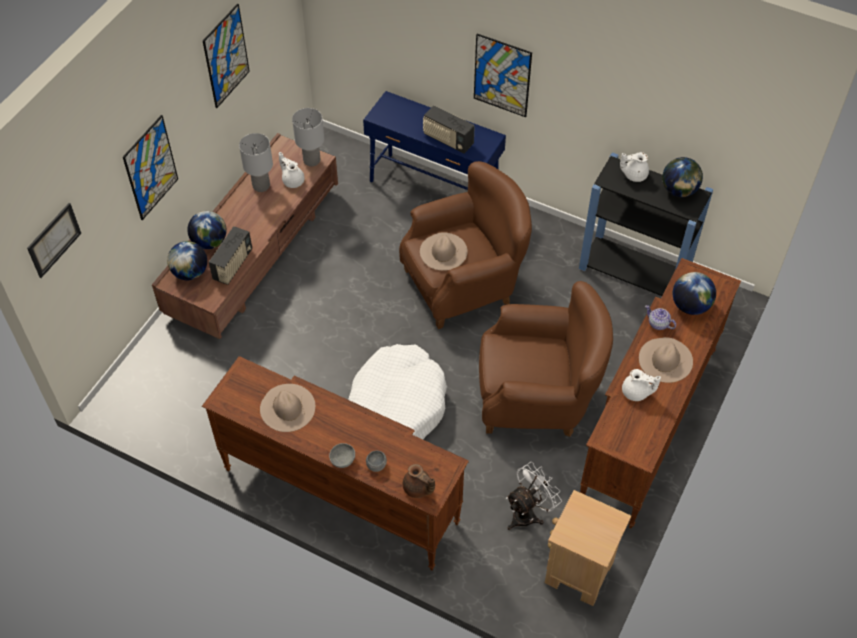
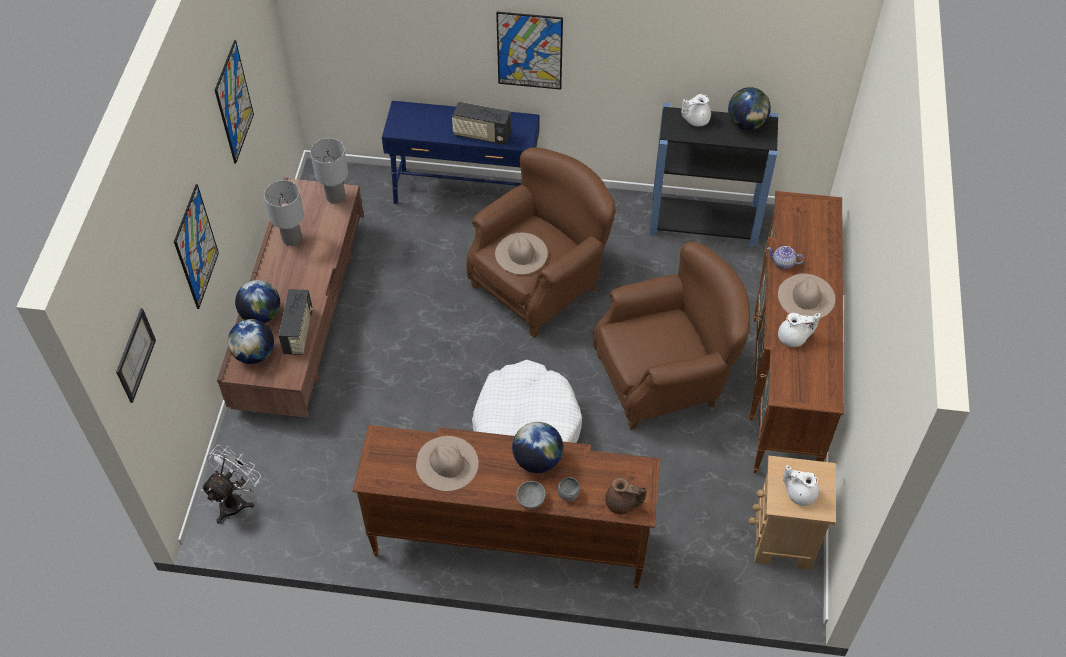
camera: 20 degrees left, 0 degrees up
(292, 180) = (323, 223): white teapot -> white teapot (800, 493)
(528, 513) = (707, 497): white fan -> white fan (236, 500)
(690, 306) = (805, 236): globe -> globe (537, 460)

